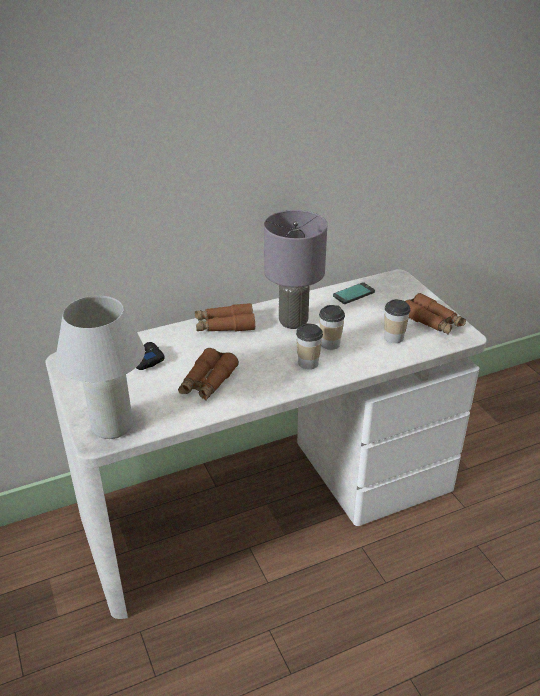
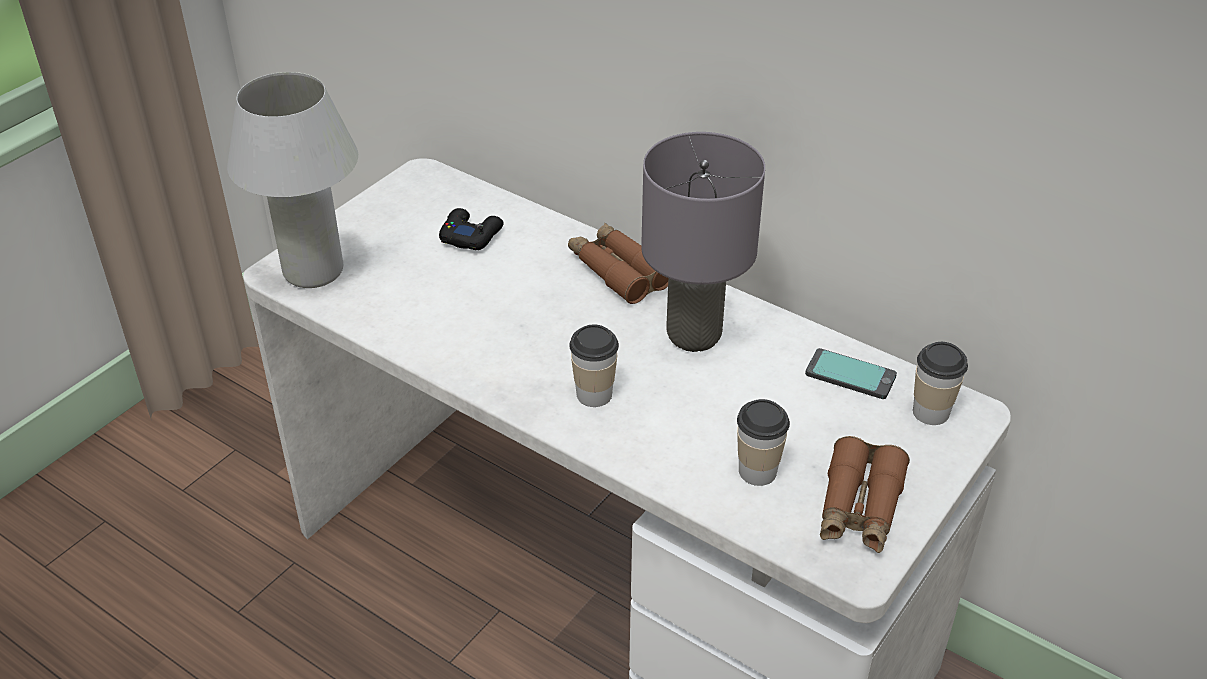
camera: 60 degrees right, 5 degrees up
(207, 382) = (465, 312): brown binoculars -> none
(330, 344) = (669, 400): cup -> cup (931, 412)

